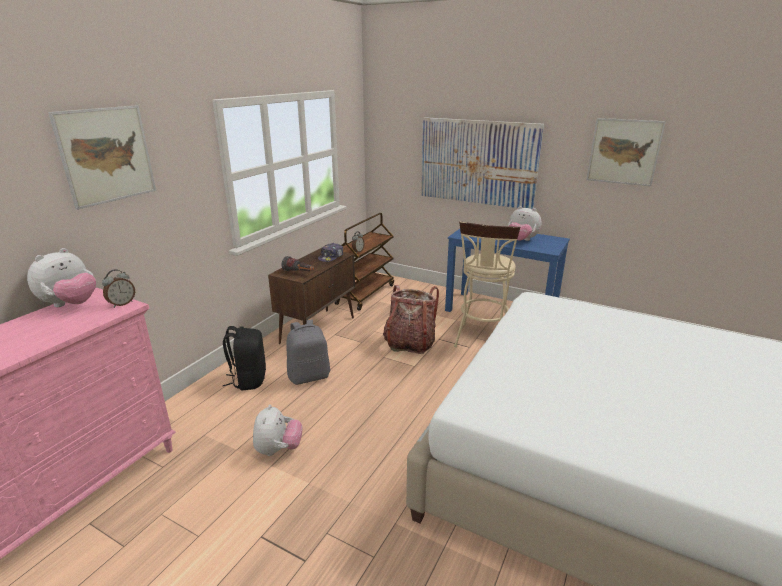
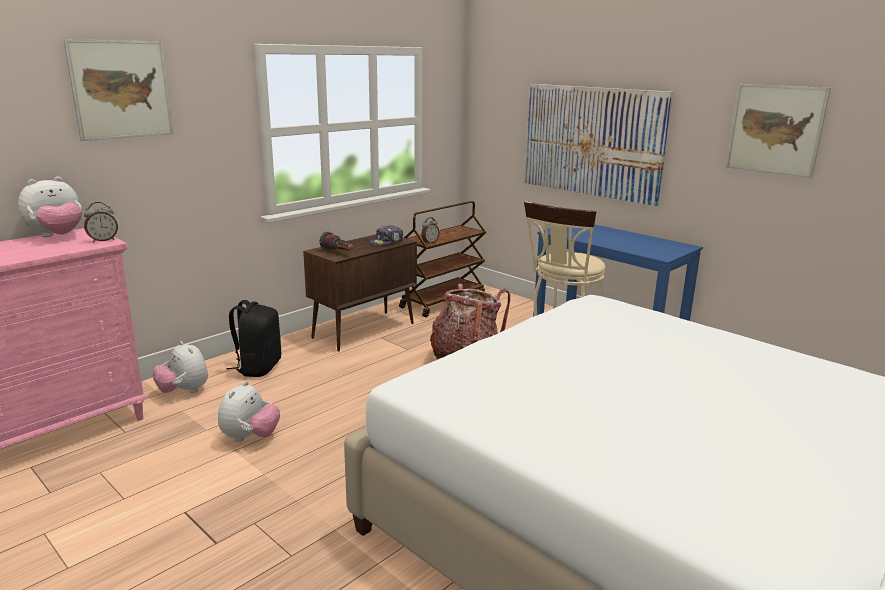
camera: 15 degrees right, 5 degrees down
(309, 376) = (326, 374): grey backpack -> none
(521, 240) = (632, 243): plush toy -> plush toy (184, 391)

